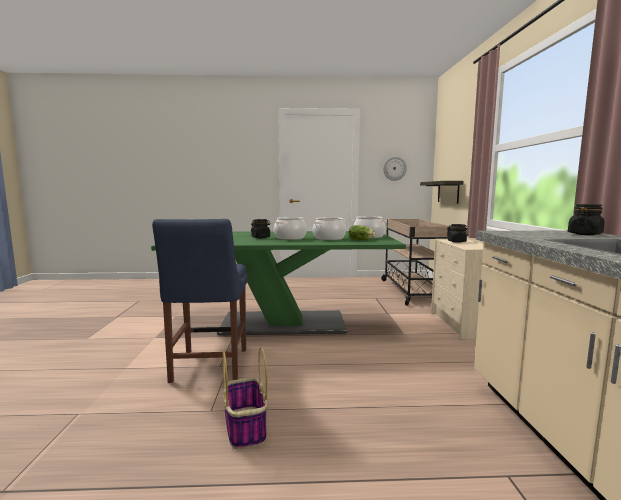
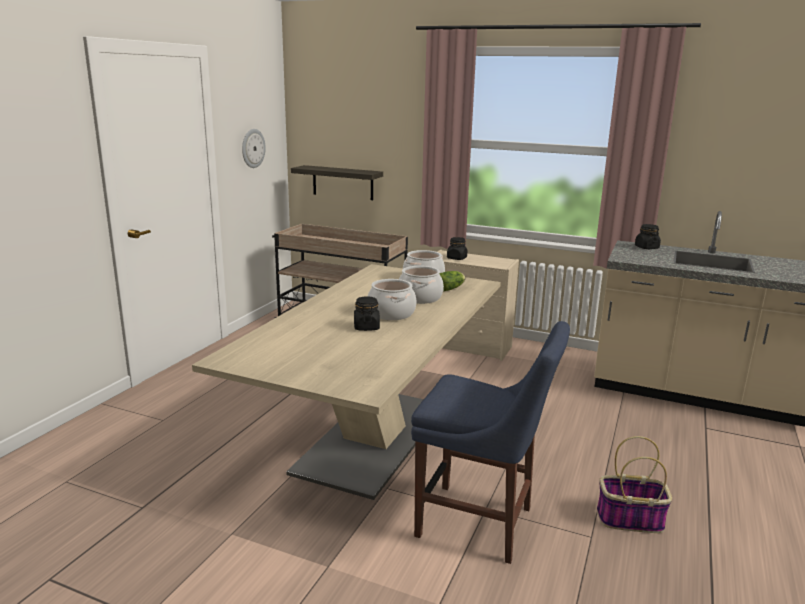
camera: 65 degrees left, 10 degrees up
(283, 323) = (373, 439): green dining table -> beige dining table

